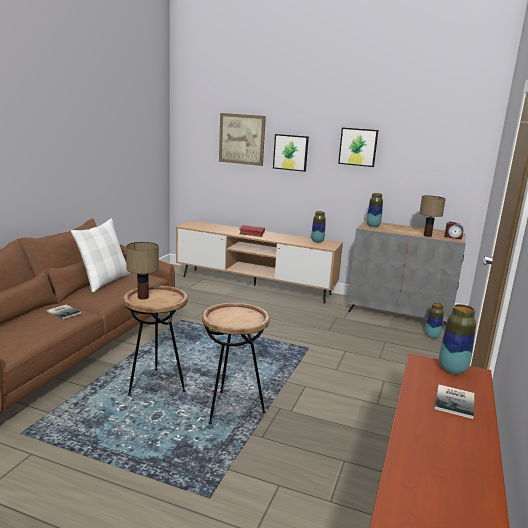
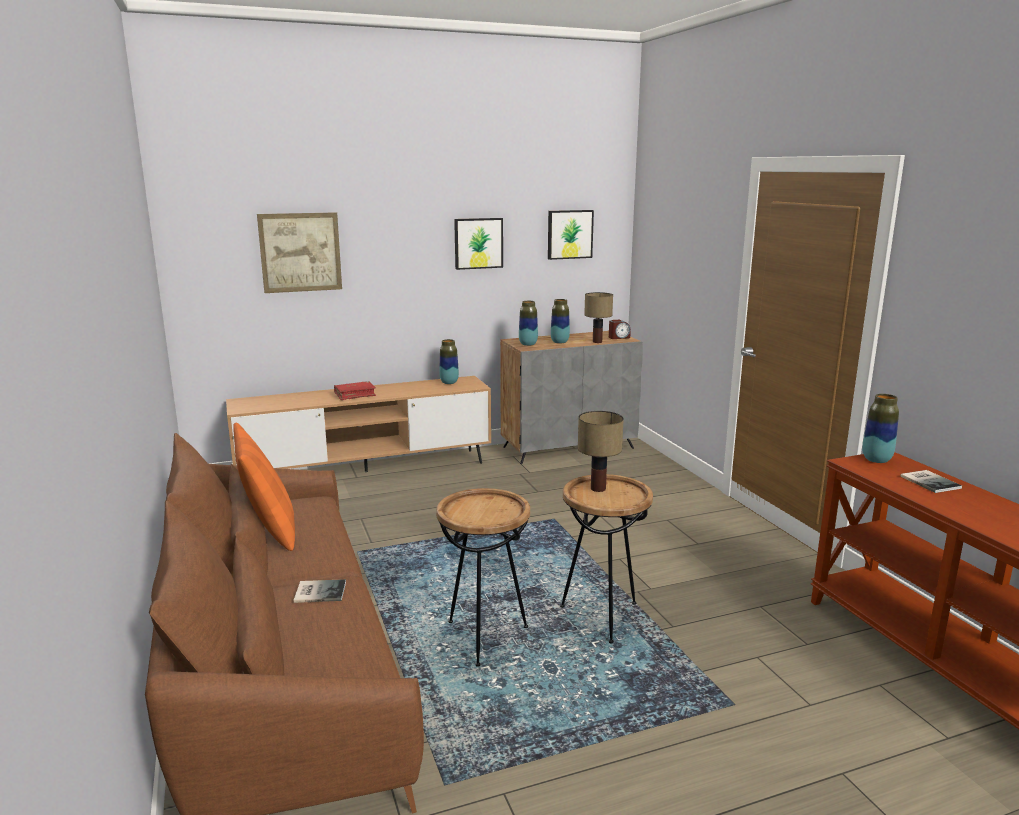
camera: 40 degrees left, 0 degrees up
(104, 281) = (269, 530): white pillow -> orange pillow
(143, 297) = (469, 515): table lamp -> table lamp (598, 489)
(291, 152) = (384, 263): picture -> picture (569, 234)
(432, 336) = (631, 459): vase -> vase (559, 342)

